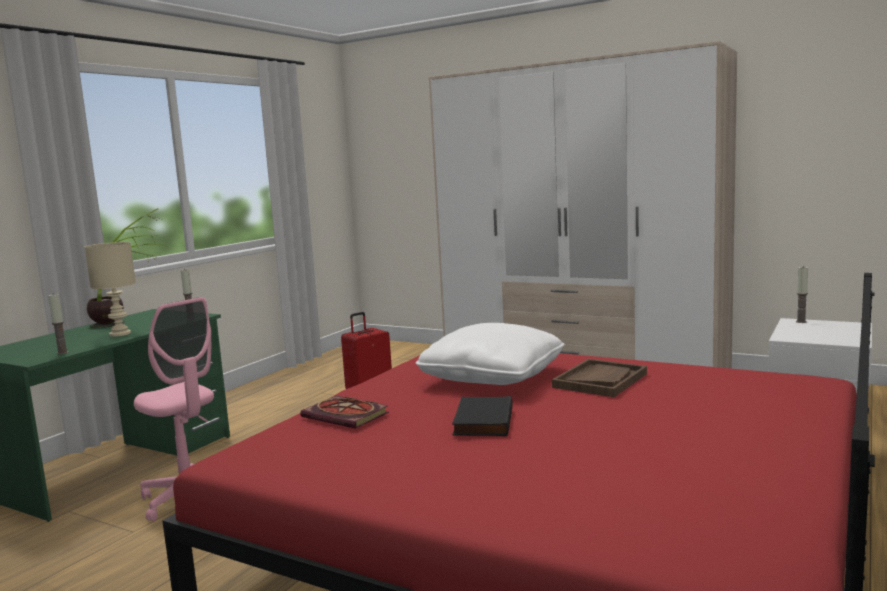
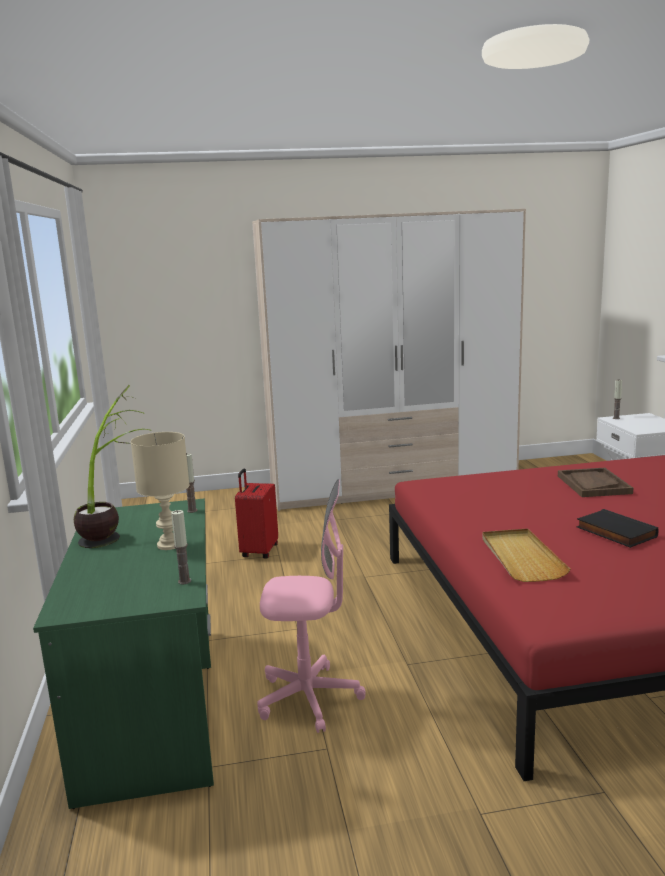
camera: 40 degrees left, 5 degrees up
(347, 415) = (521, 557): book -> beige tray
(492, 377) = (522, 500): white pillow -> none

